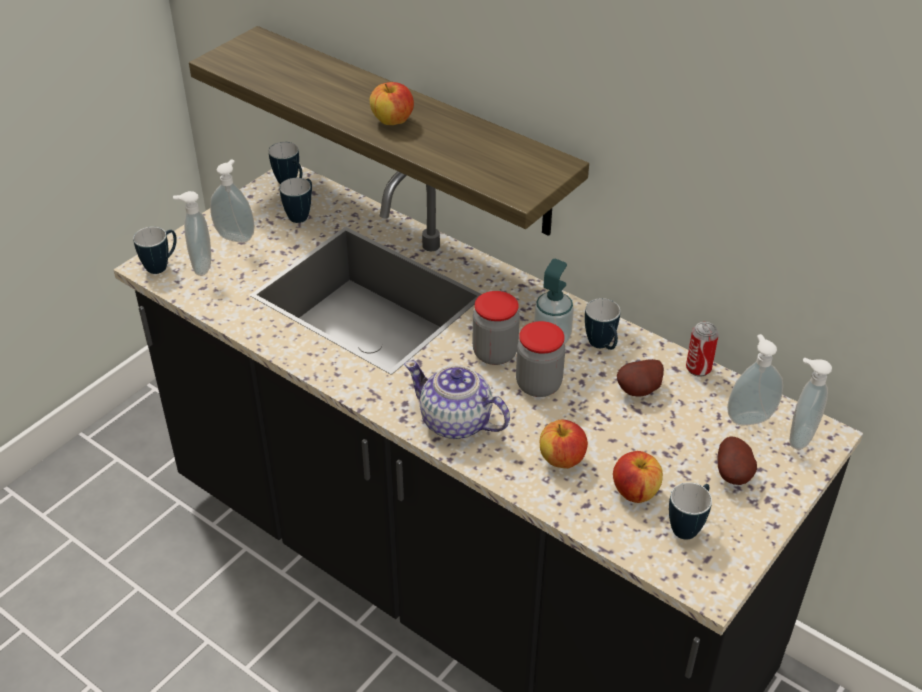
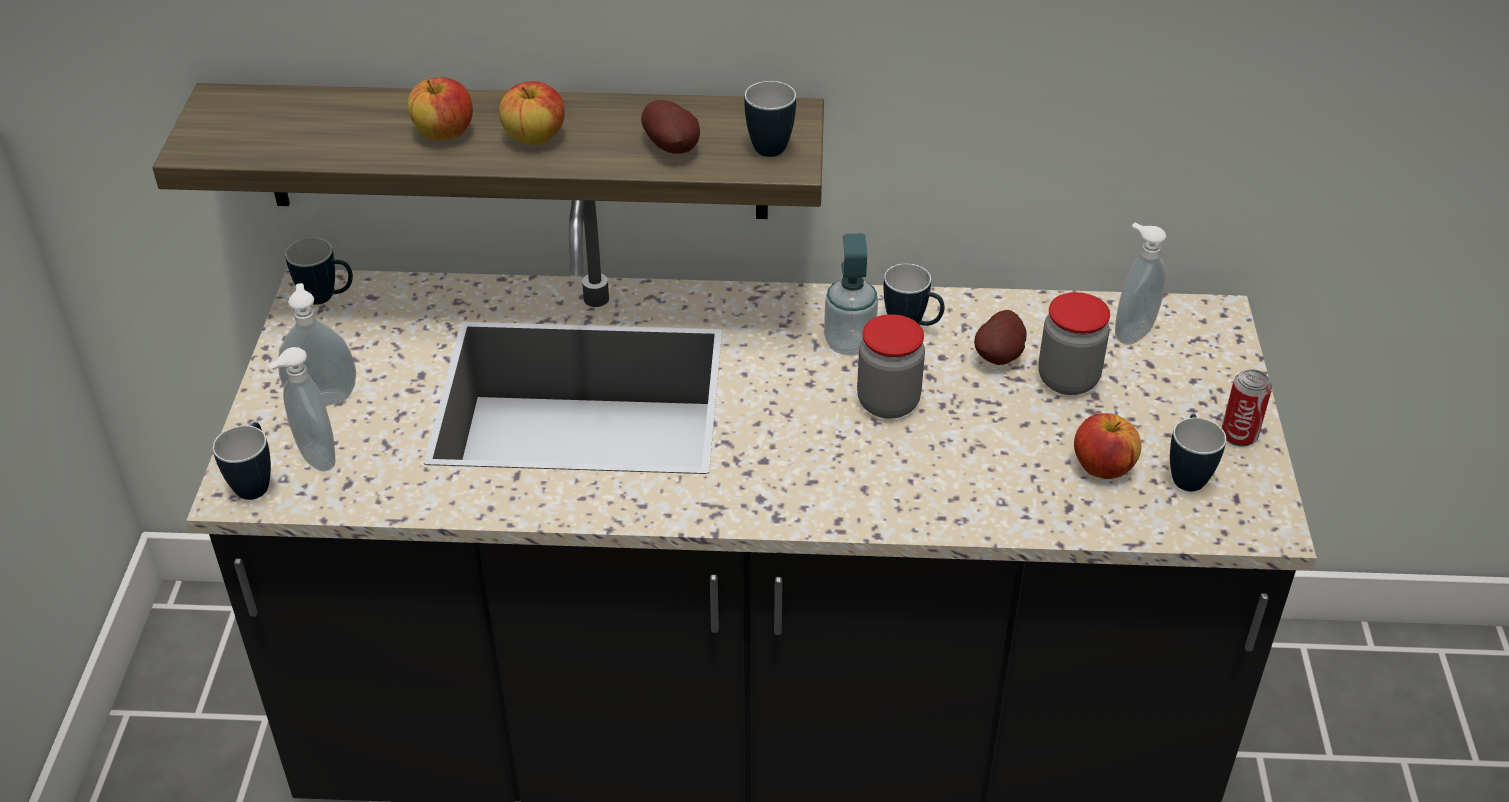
camera: 35 degrees left, 0 degrees up
(301, 215) = (386, 332): mug -> mug (768, 144)
(456, 422) = (842, 490): teapot -> none
(495, 353) = (803, 390): jar -> jar (1068, 379)
(561, 460) = (996, 472): apple -> apple (444, 134)
(698, 368) = (1033, 304): can -> can (1239, 435)
(734, 475) = (1176, 399): potato -> potato (673, 148)
(798, 437) = (1196, 329): soap dispenser -> none

